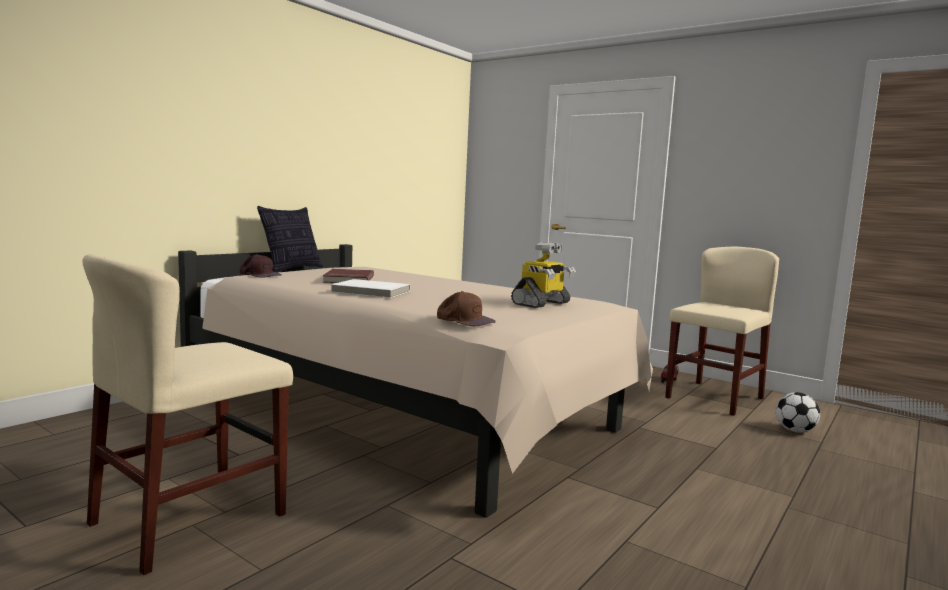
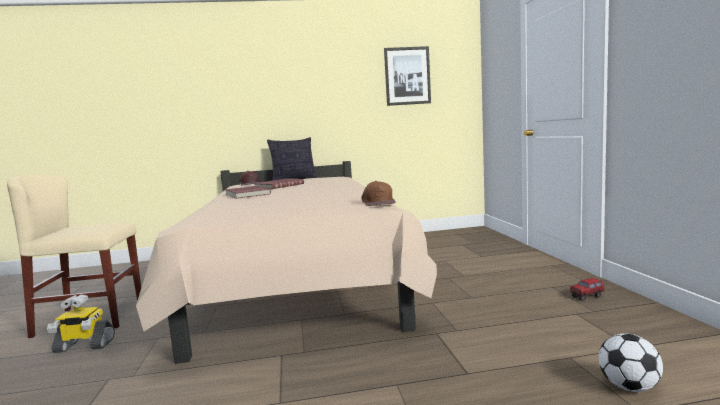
camera: 45 degrees right, 0 degrees up
(370, 292) = (246, 194): white book -> red book
(408, 140) = (407, 76): none -> picture
(464, 320) = (199, 215): brown cap -> brown cap (378, 202)
(541, 304) = (310, 204): toy robot -> toy robot (84, 346)
(714, 398) = (603, 324): beige chair -> none

